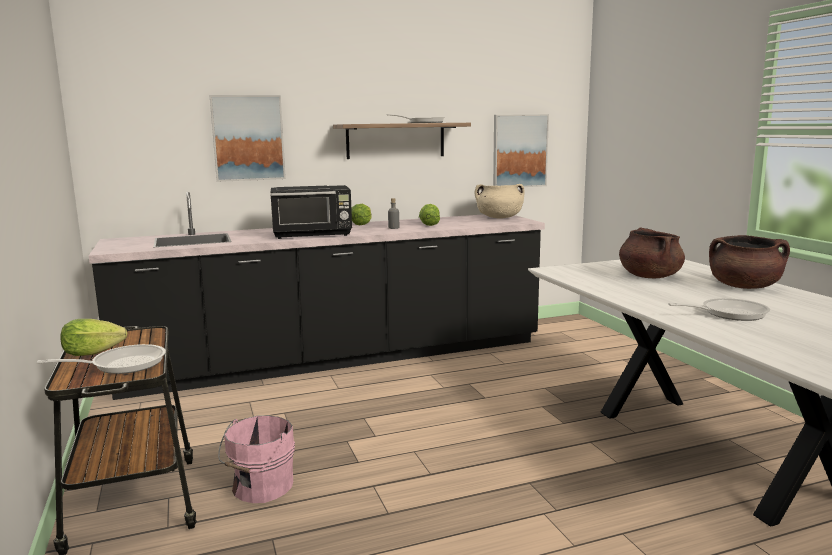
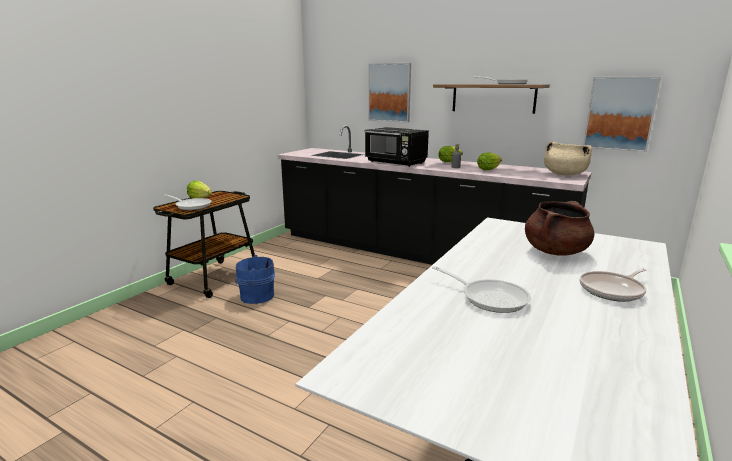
camera: 50 degrees right, 5 degrees up
(260, 487) = (255, 296): pink bucket -> blue bucket
(744, 287) = (613, 290): brown cooking pot -> frying pan

